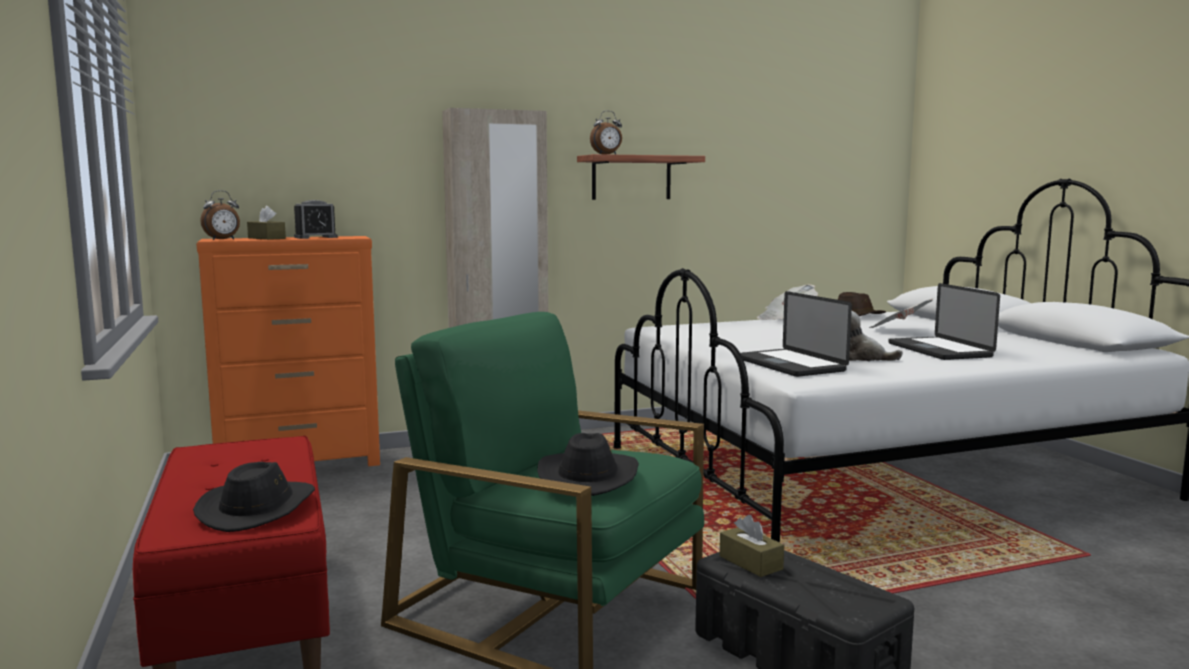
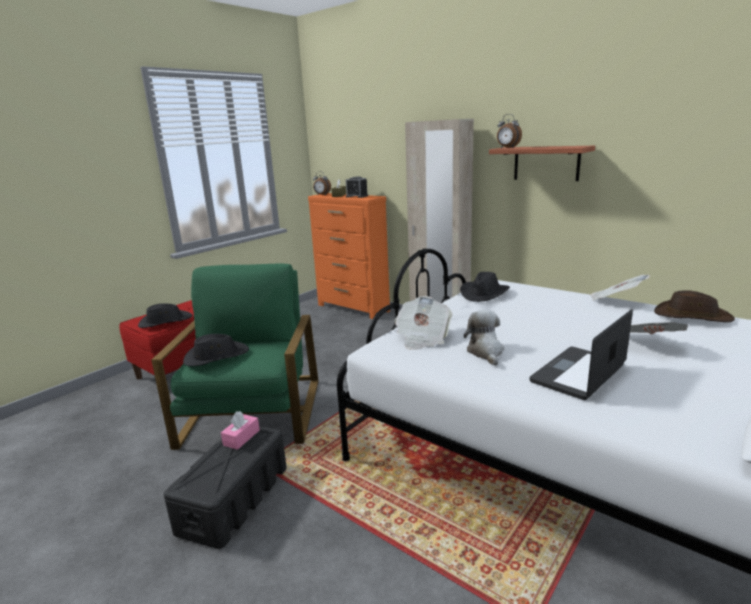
camera: 60 degrees right, 10 degrees up
(688, 334) = (484, 294): none -> black hat
(750, 562) = (241, 437): brown tissue box -> pink tissue box
(789, 365) = (422, 338): laptop -> newspaper

